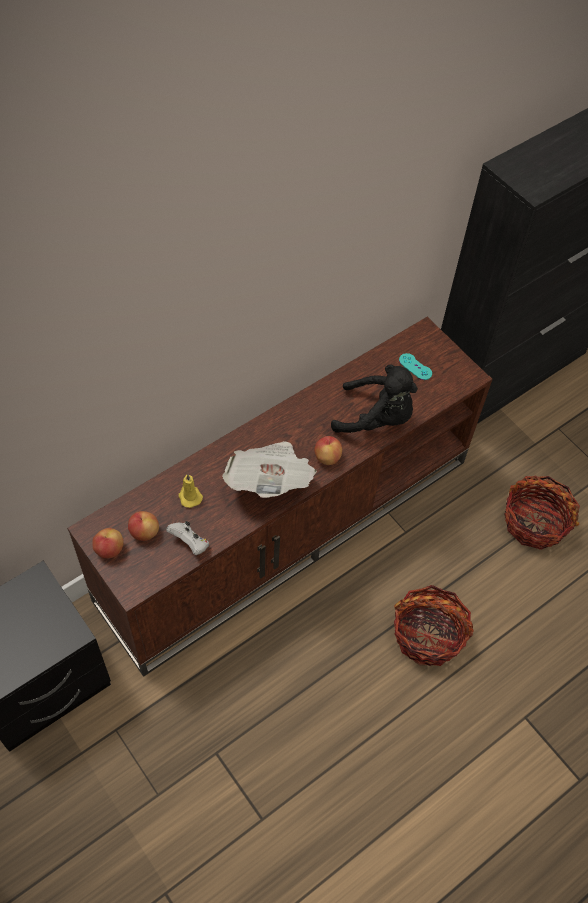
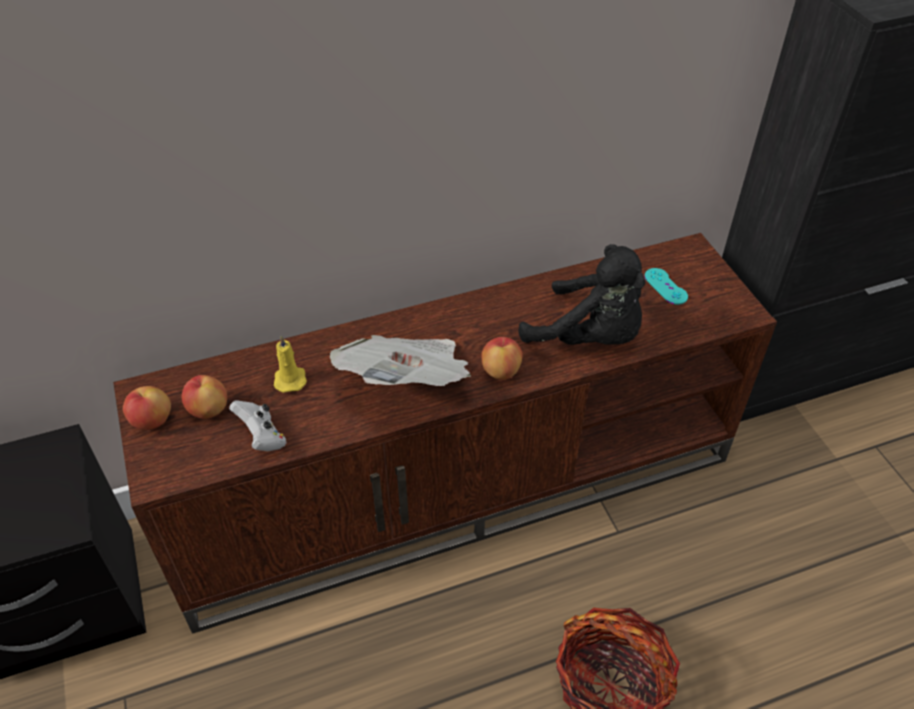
camera: 20 degrees right, 10 degrees down
(534, 522) = (814, 563): basket -> none

